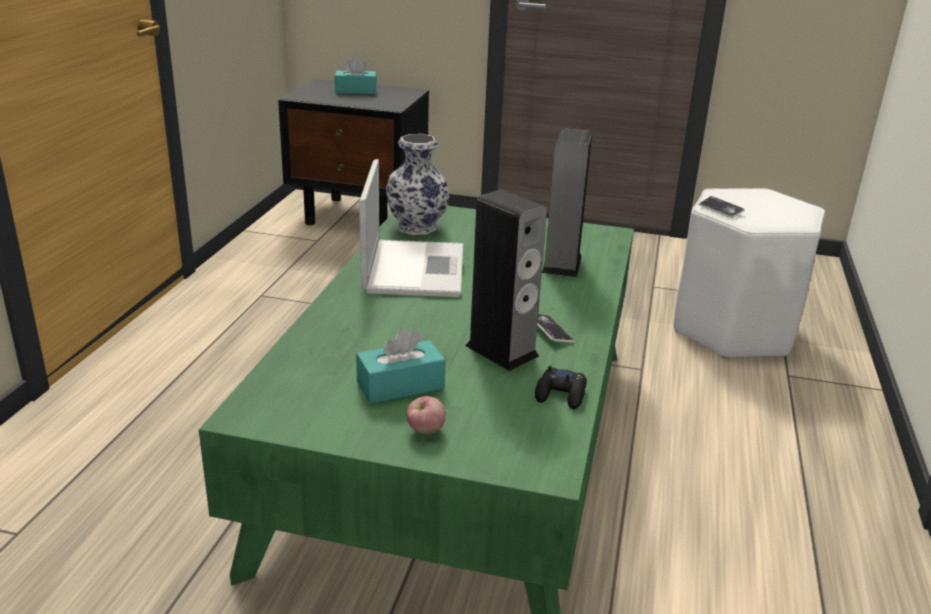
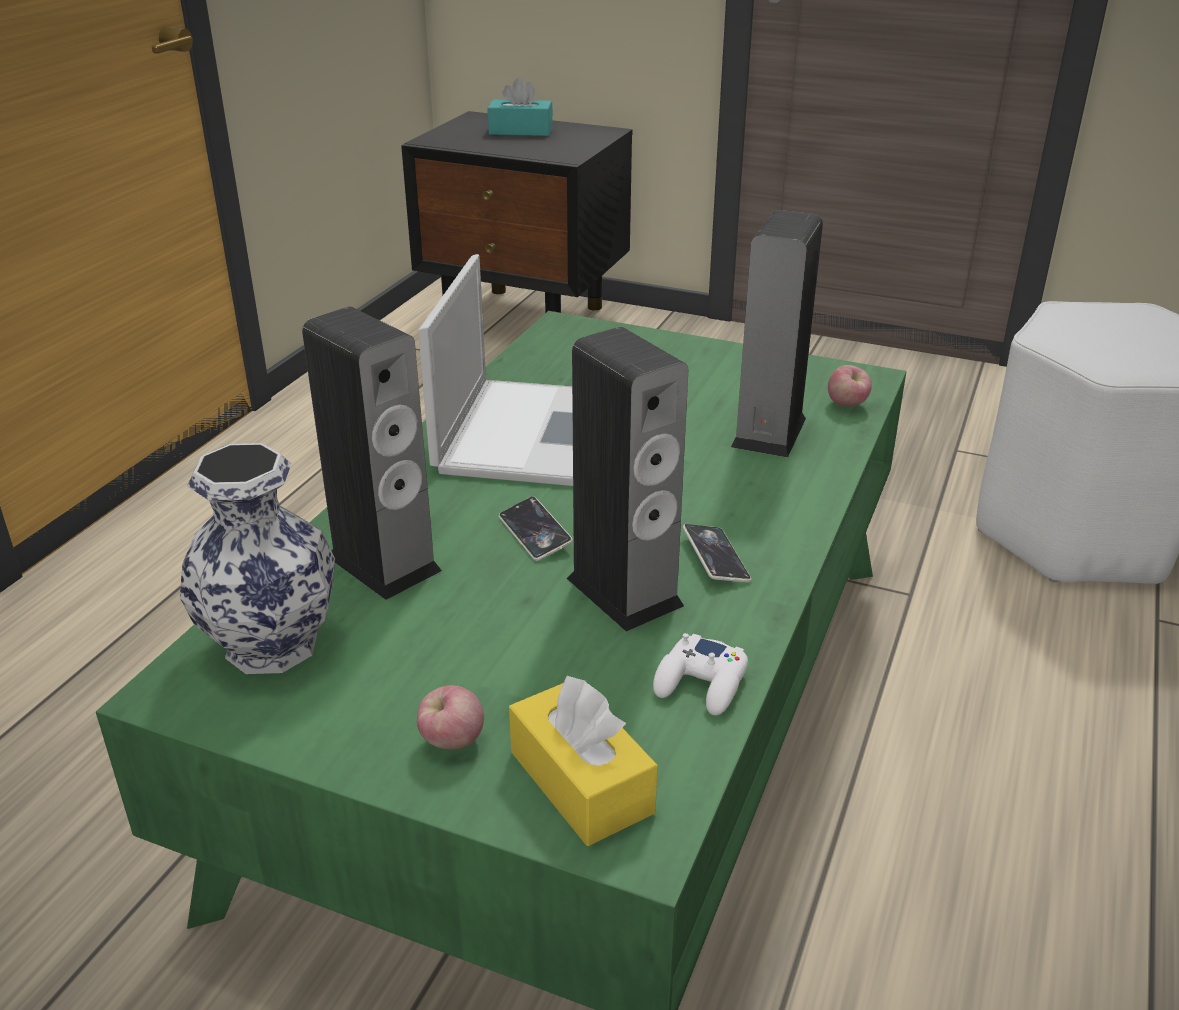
camera: 10 degrees right, 5 degrees up
(350, 343) = (384, 563): none -> speaker
(400, 385) = (438, 649): turquoise tissue box -> none
(417, 227) = (555, 358): vase -> vase (274, 644)
(507, 446) = (581, 782): none -> yellow tissue box
(561, 394) = (701, 683): black game controller -> white game controller
(604, 248) = (847, 405): none -> apple
(720, 210) = (1060, 342): phone -> phone (534, 533)

